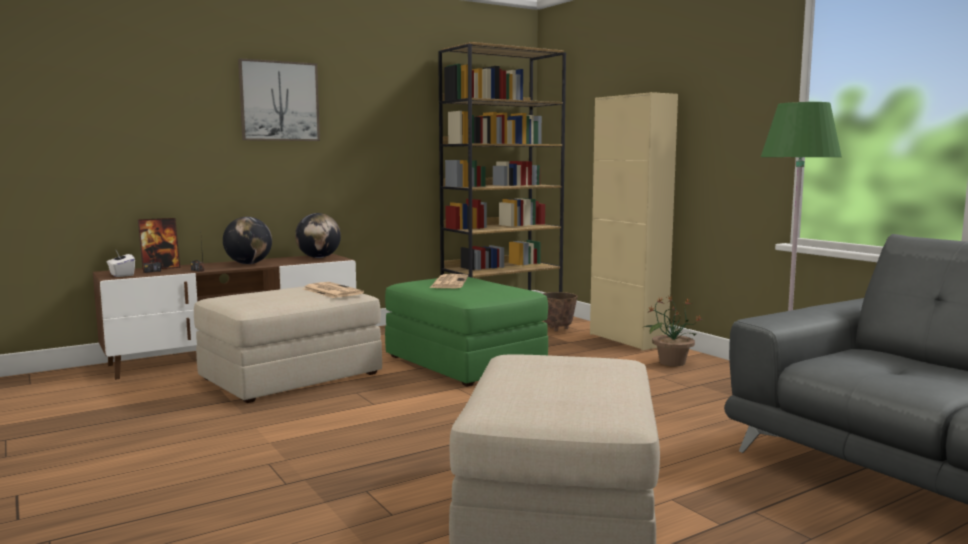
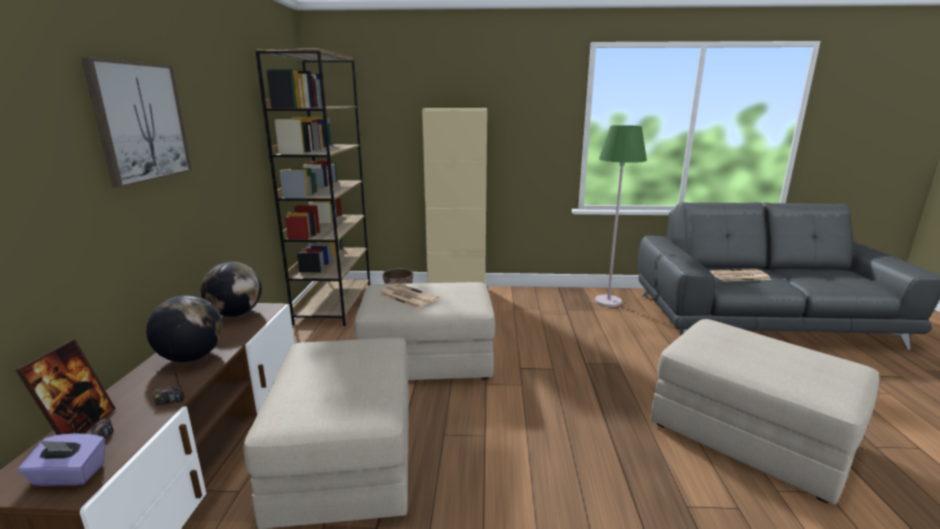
camera: 55 degrees left, 10 degrees up
(121, 275) = (69, 475): white tissue box -> purple tissue box
(331, 291) = (360, 349): newspaper -> newspaper (738, 276)
(465, 362) = (428, 359): green ottoman -> beige ottoman
(671, 362) = (518, 300): potted plant -> none

